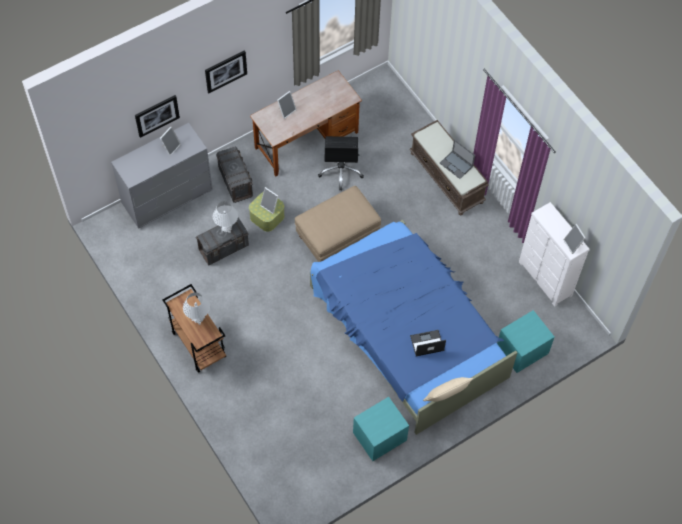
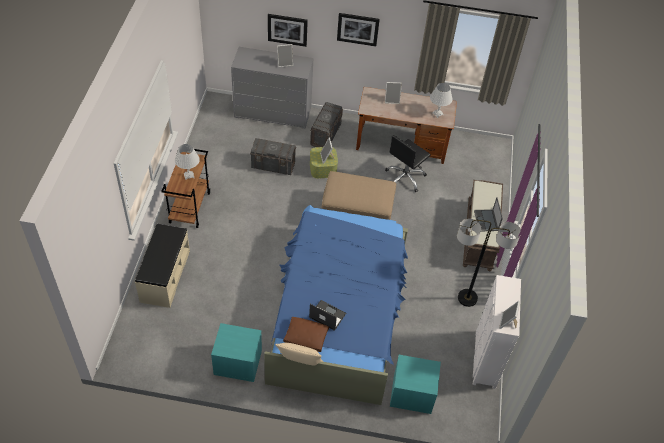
camera: 40 degrees right, 10 degrees down
(226, 228) = (279, 147): white table lamp -> white table lamp (437, 114)
(247, 419) = (164, 276): none -> beige bench
(429, 374) = (305, 337): none -> brown pillow
(488, 240) = (467, 298): none -> floor lamp

